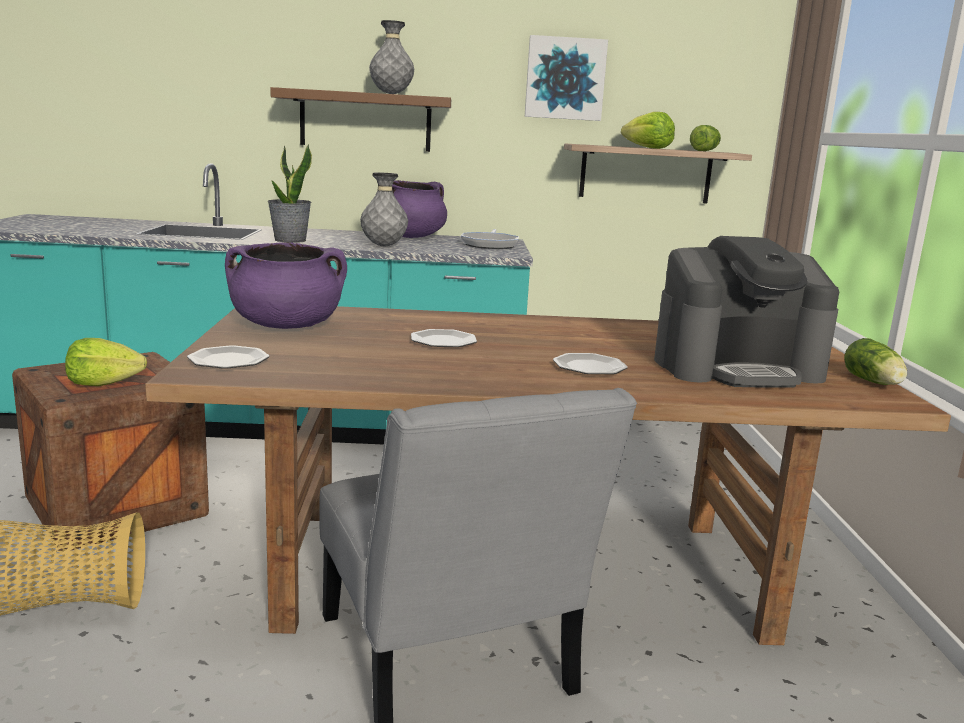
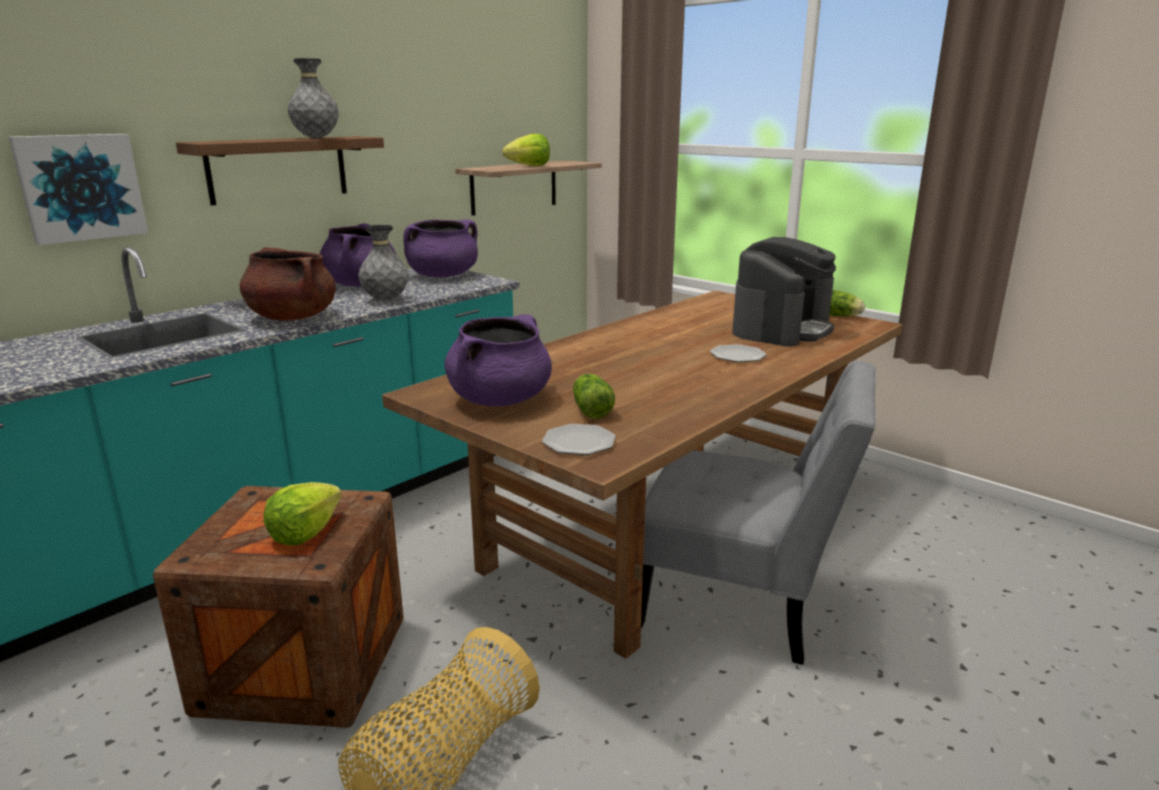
camera: 45 degrees left, 5 degrees up
(290, 240) = (292, 317): potted plant -> brown cooking pot
(442, 341) = (623, 370): plate -> none
(489, 244) = (443, 276): frying pan -> purple cooking pot
(565, 79) = (448, 108): picture -> picture (80, 187)
(705, 151) = (564, 163): lettuce -> lettuce (591, 409)

